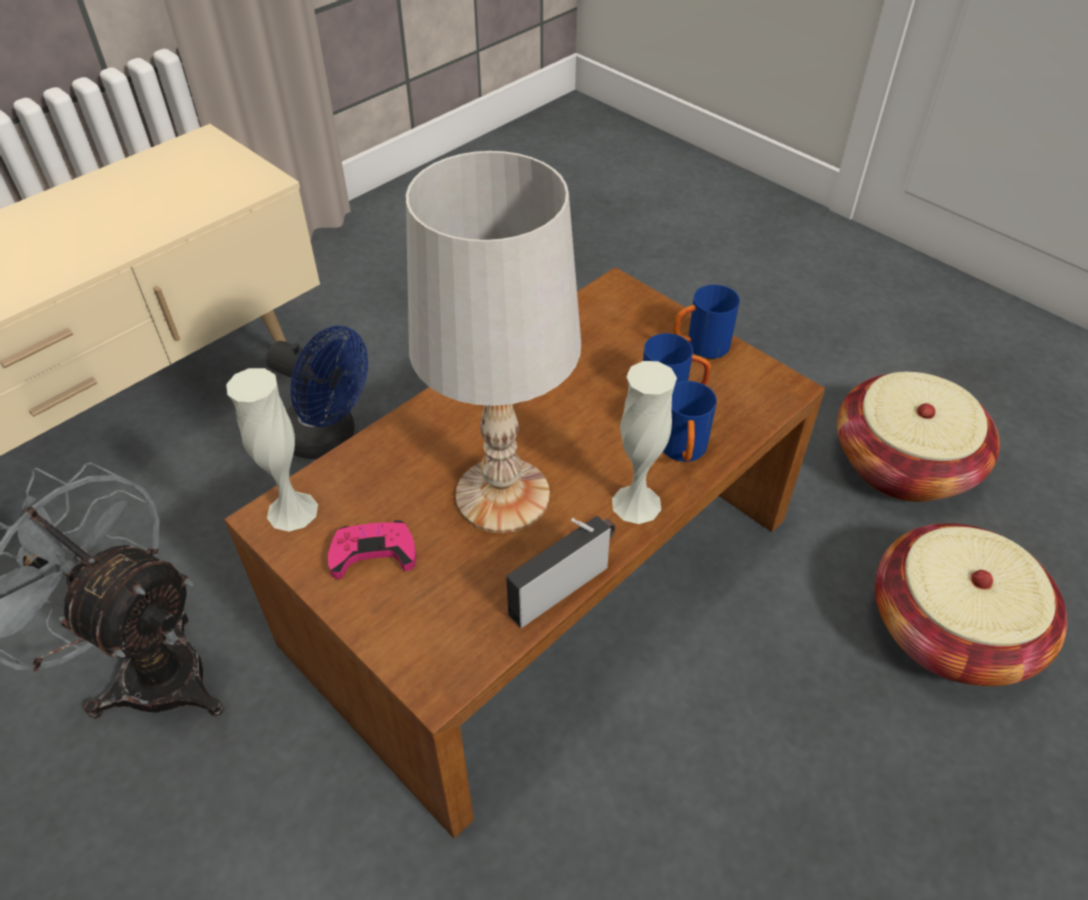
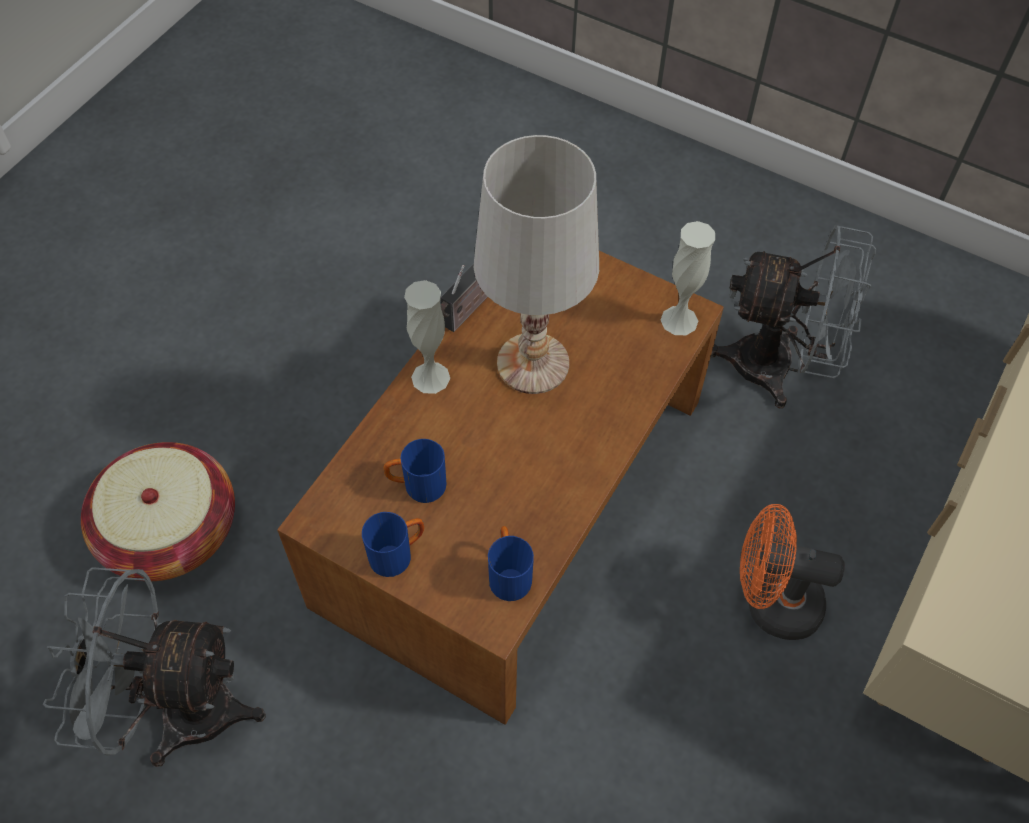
camera: 165 degrees right, 10 degrees up
(329, 437) = (771, 602): blue fan -> orange fan
(373, 553) = (606, 303): pink game controller -> none
(683, 453) = (400, 430): blue mug -> blue mug (508, 573)
(902, 463) = (179, 709): basket -> grey fan

